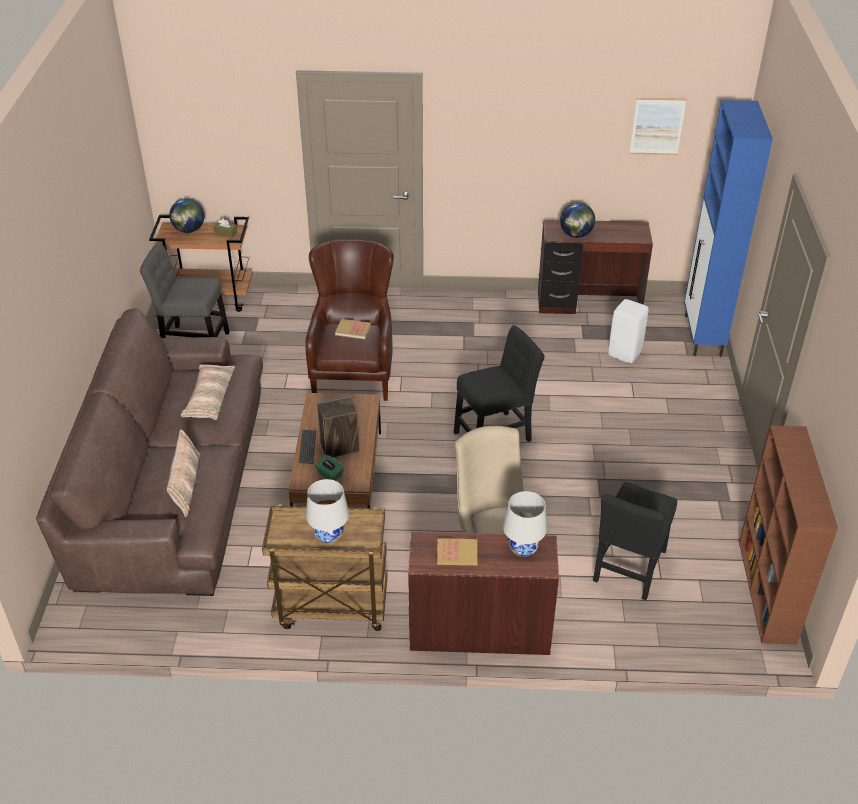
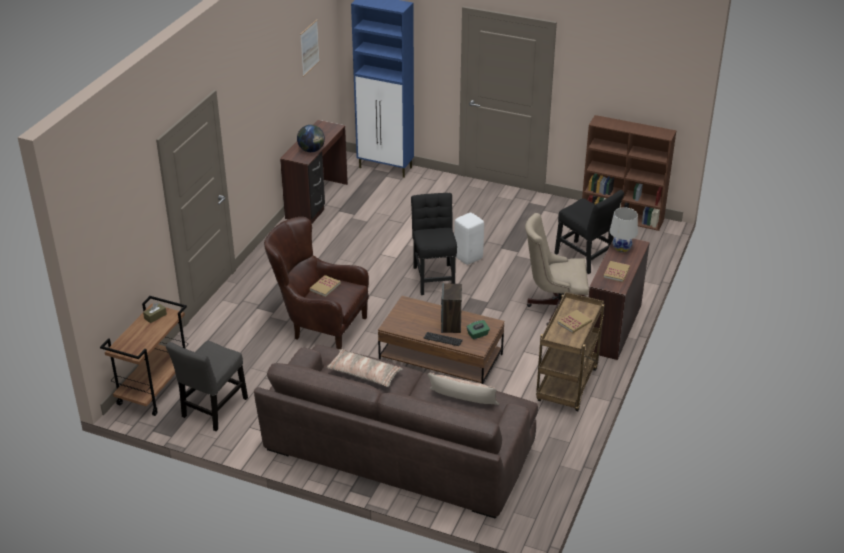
camera: 70 degrees left, 5 degrees down
(189, 230) = (132, 337): globe -> none
(329, 535) = (574, 322): white table lamp -> book
(624, 354) = (383, 203): white stool -> white stool (468, 258)

